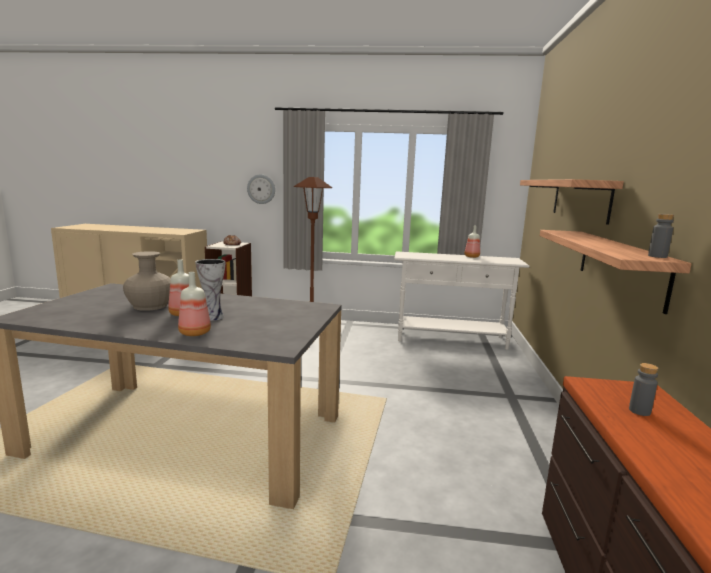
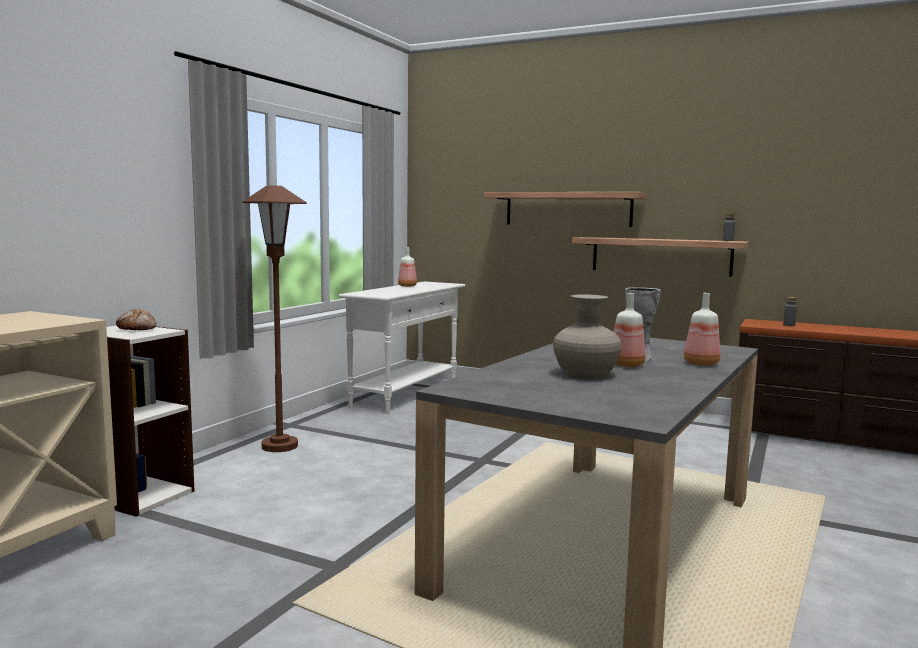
camera: 70 degrees left, 5 degrees down
(261, 189) = (137, 209): wall clock -> none

